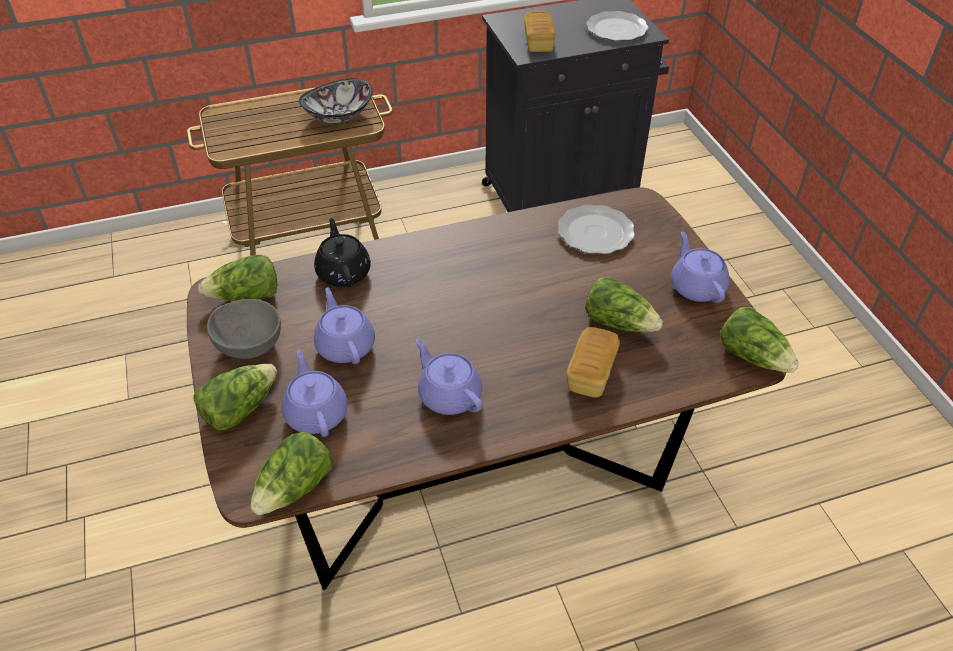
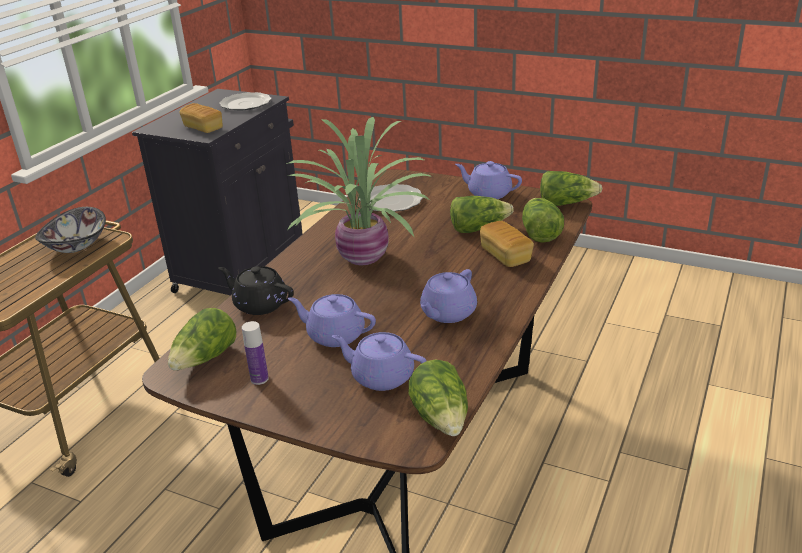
camera: 45 degrees left, 15 degrees down
(239, 409) = (321, 412): lettuce -> lettuce (539, 233)
(249, 344) = (259, 379): grey bowl -> bottle
(449, 395) = (447, 313): purple teapot -> purple teapot turned 60 degrees counterclockwise
(476, 283) = (363, 259): none -> potted plant

